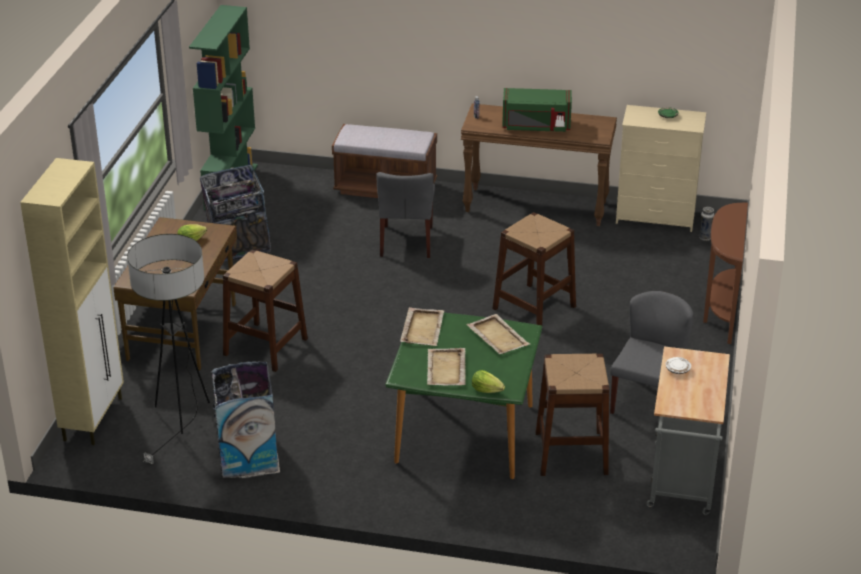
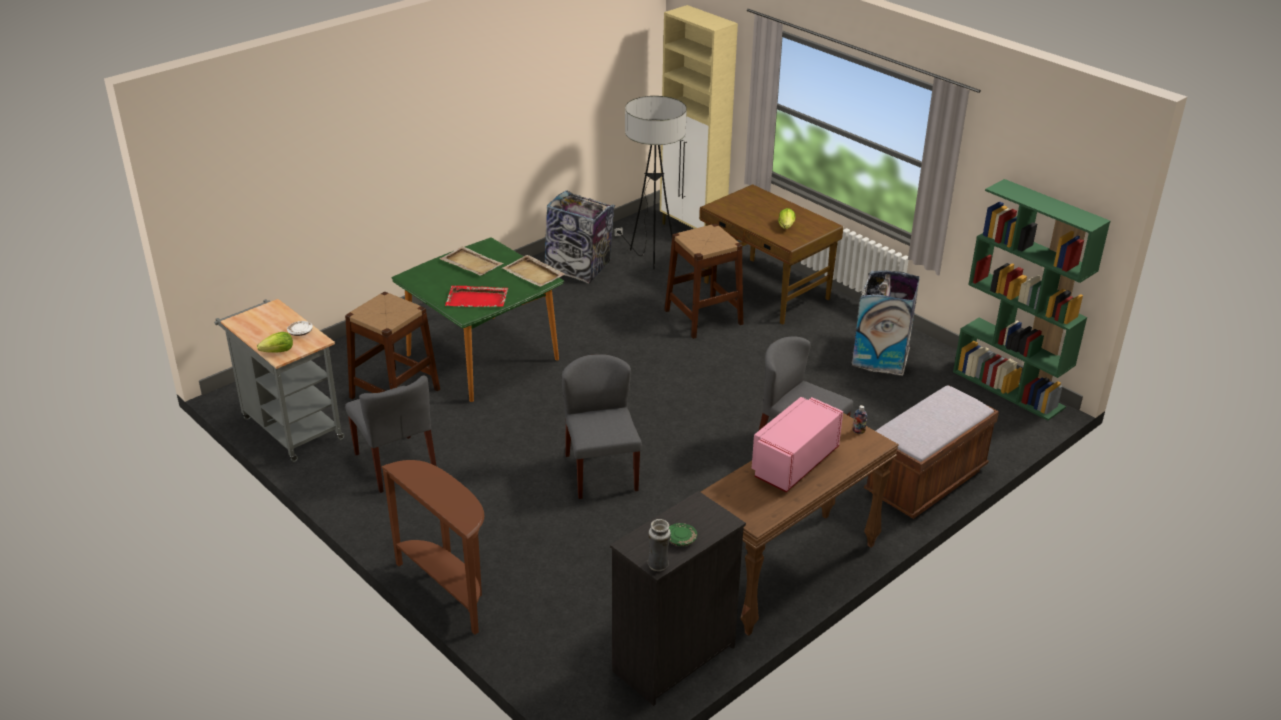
camera: 125 degrees right, 0 degrees up
(486, 390) = (424, 268): lettuce -> lettuce (278, 352)
(497, 336) = (477, 299): beige tray -> red tray
(534, 307) = (601, 472): brown stool -> grey chair
(536, 126) = (793, 462): green microwave -> pink microwave
(656, 217) = (672, 659): beige dresser -> black dresser
(705, 237) = (588, 674): vase -> vase (658, 565)

